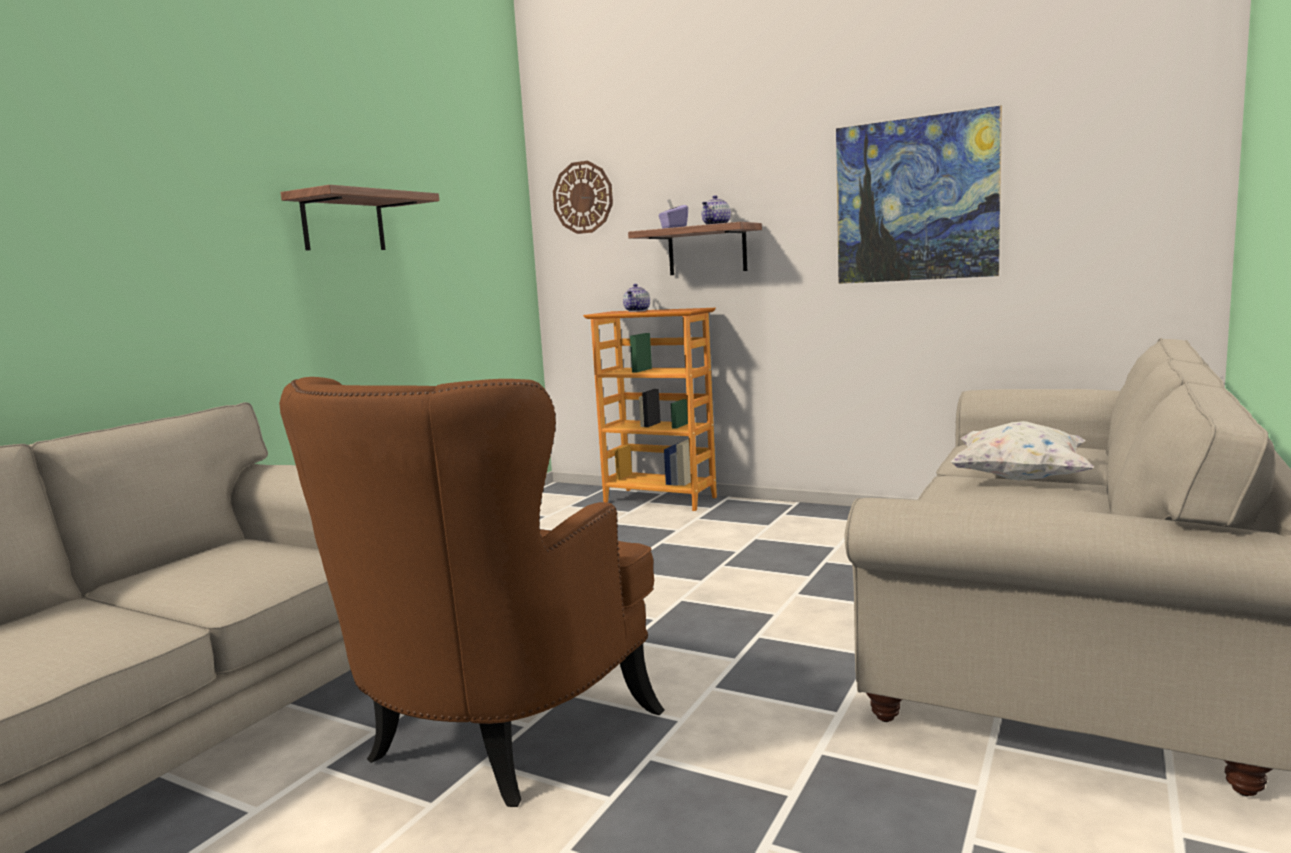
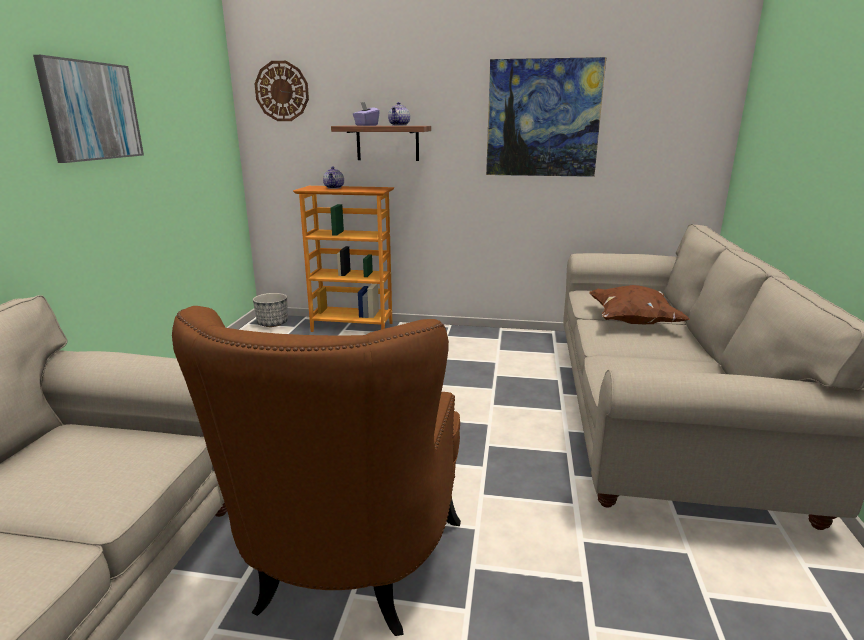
camera: 20 degrees left, 10 degrees up
(343, 223) = (91, 111): shelf -> picture
(563, 492) = (273, 323): none -> planter
(1019, 479) = (632, 322): white pillow -> brown pillow

